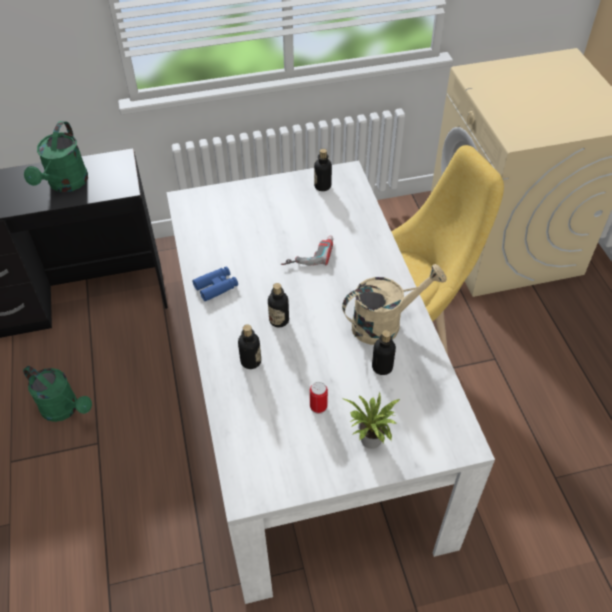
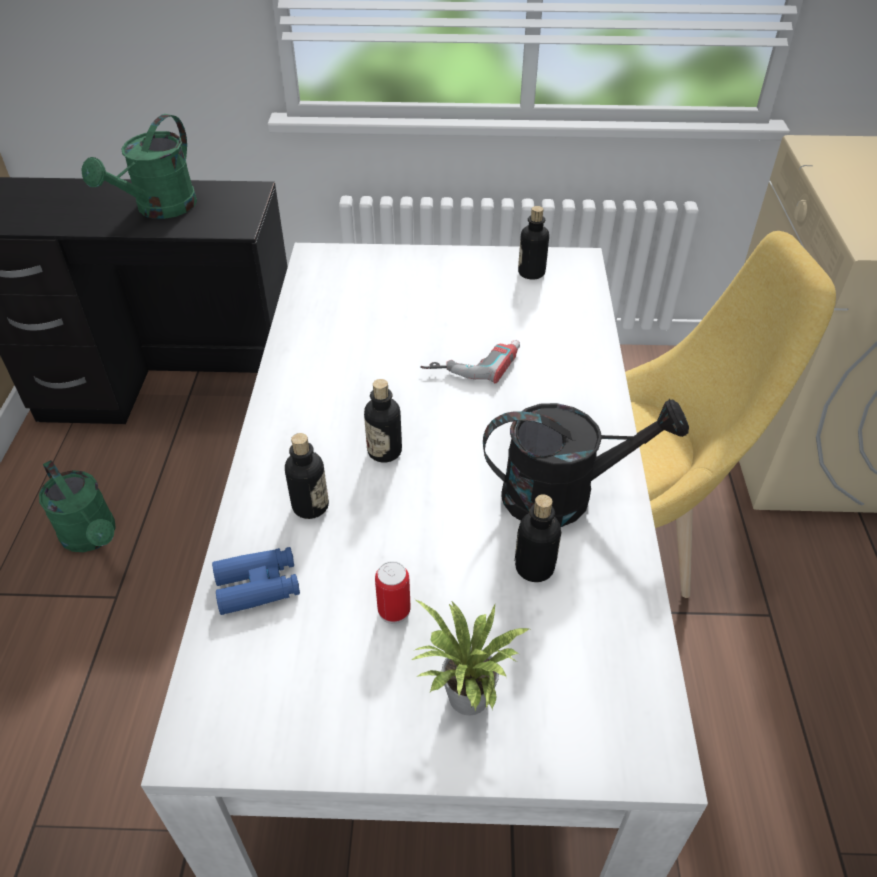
camera: 15 degrees right, 5 degrees down
(216, 287) = (307, 381): blue binoculars -> blue binoculars (258, 586)
(385, 323) = (564, 494): beige watering can -> black watering can

